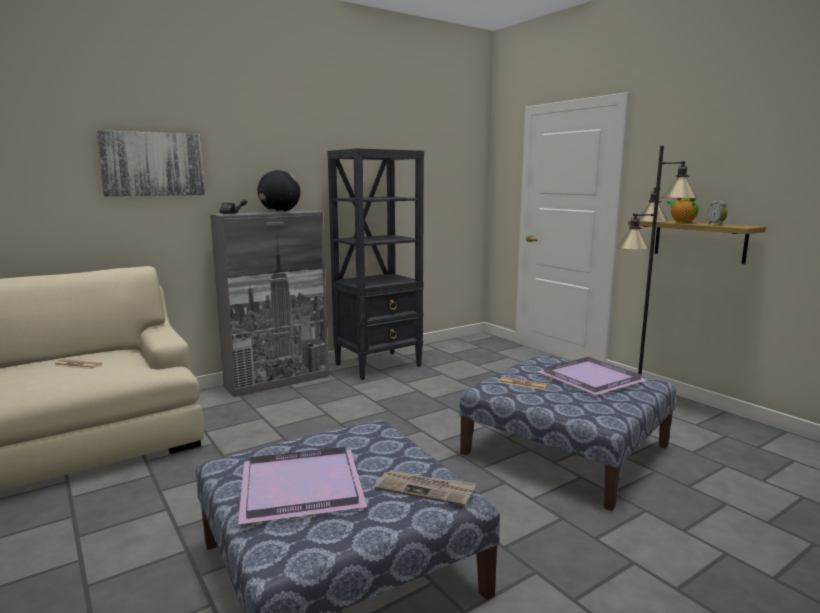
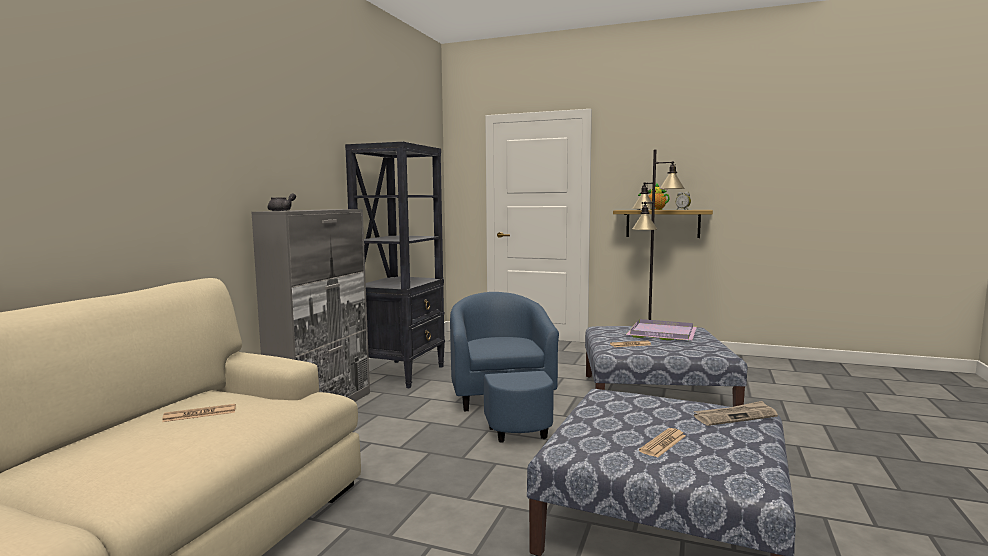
camera: 35 degrees left, 5 degrees down
(152, 164) = (190, 146): picture -> none
(280, 212) = (321, 209): globe -> none
(299, 489) = (663, 443): purple tray -> newspaper
(408, 415) = (504, 404): none -> blue armchair

